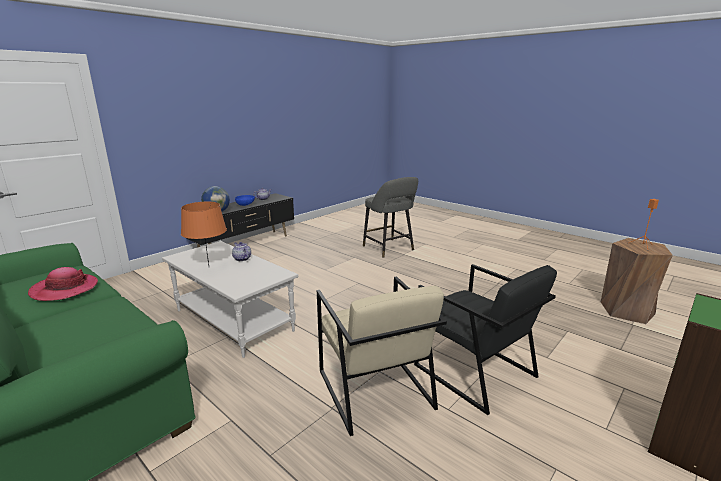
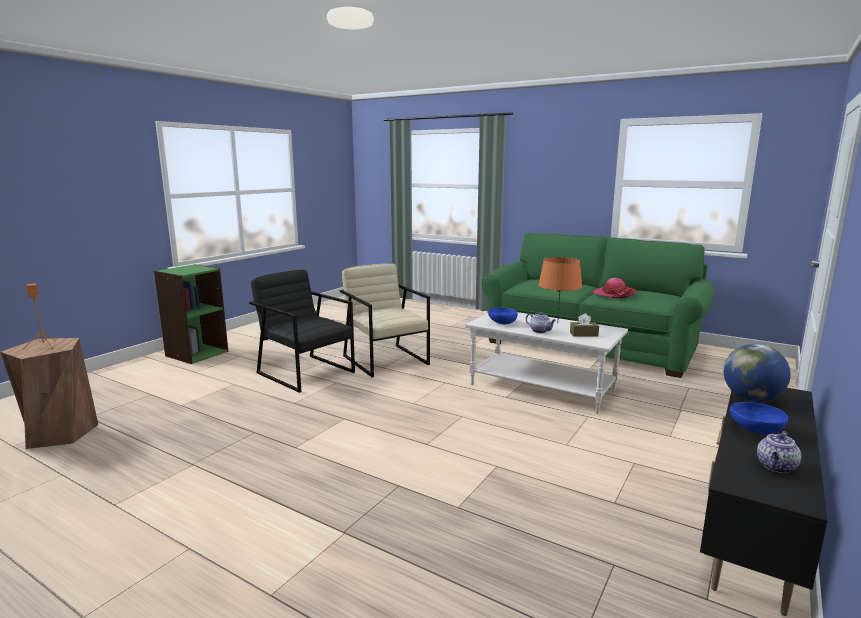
camera: 170 degrees right, 5 degrees down
(212, 253) = (583, 334): none -> brown tissue box
(261, 271) = (502, 323): none -> blue bowl
(389, 249) = (380, 551): grey stool -> none

